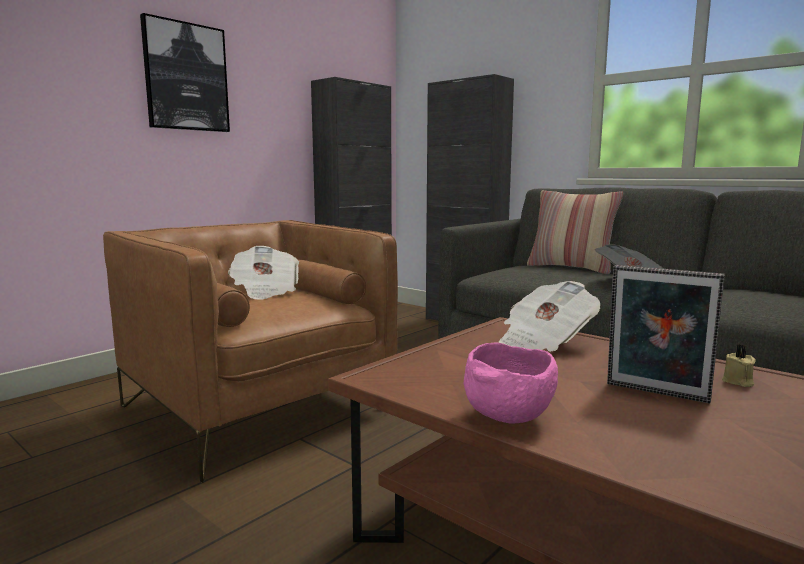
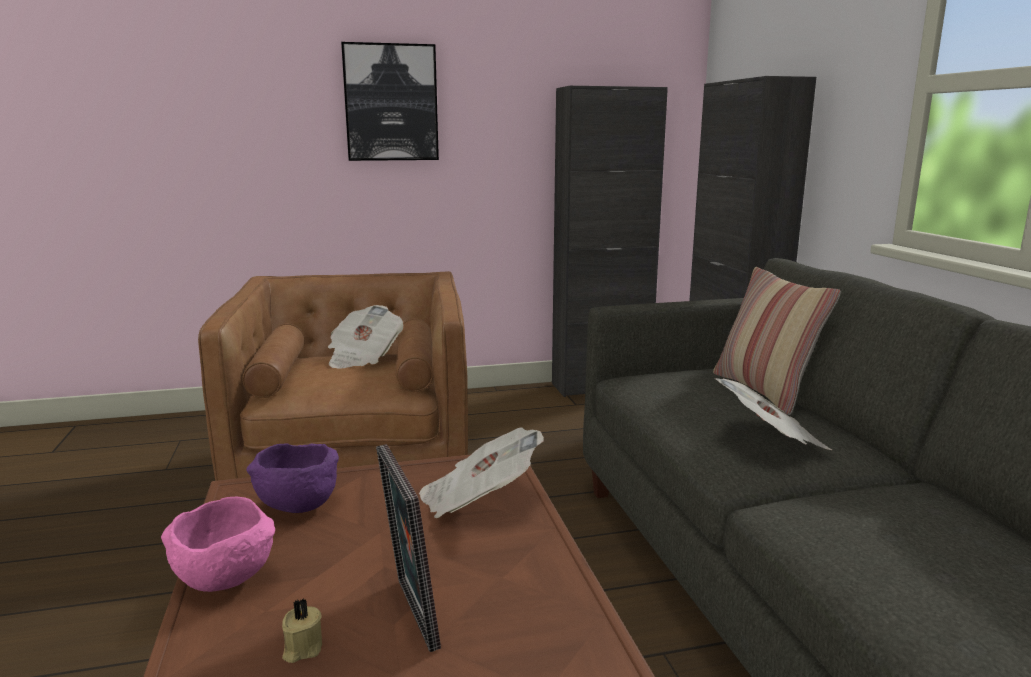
camera: 35 degrees right, 5 degrees up
(440, 373) = (296, 507): none -> purple bowl
(738, 382) = (541, 641): beige candle -> beige candle (302, 649)

